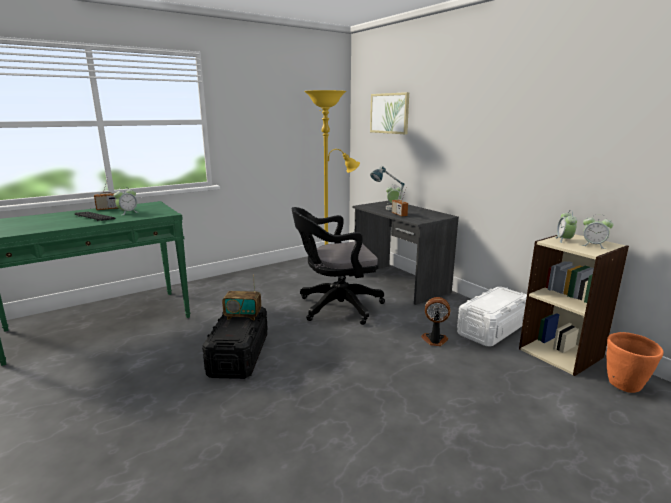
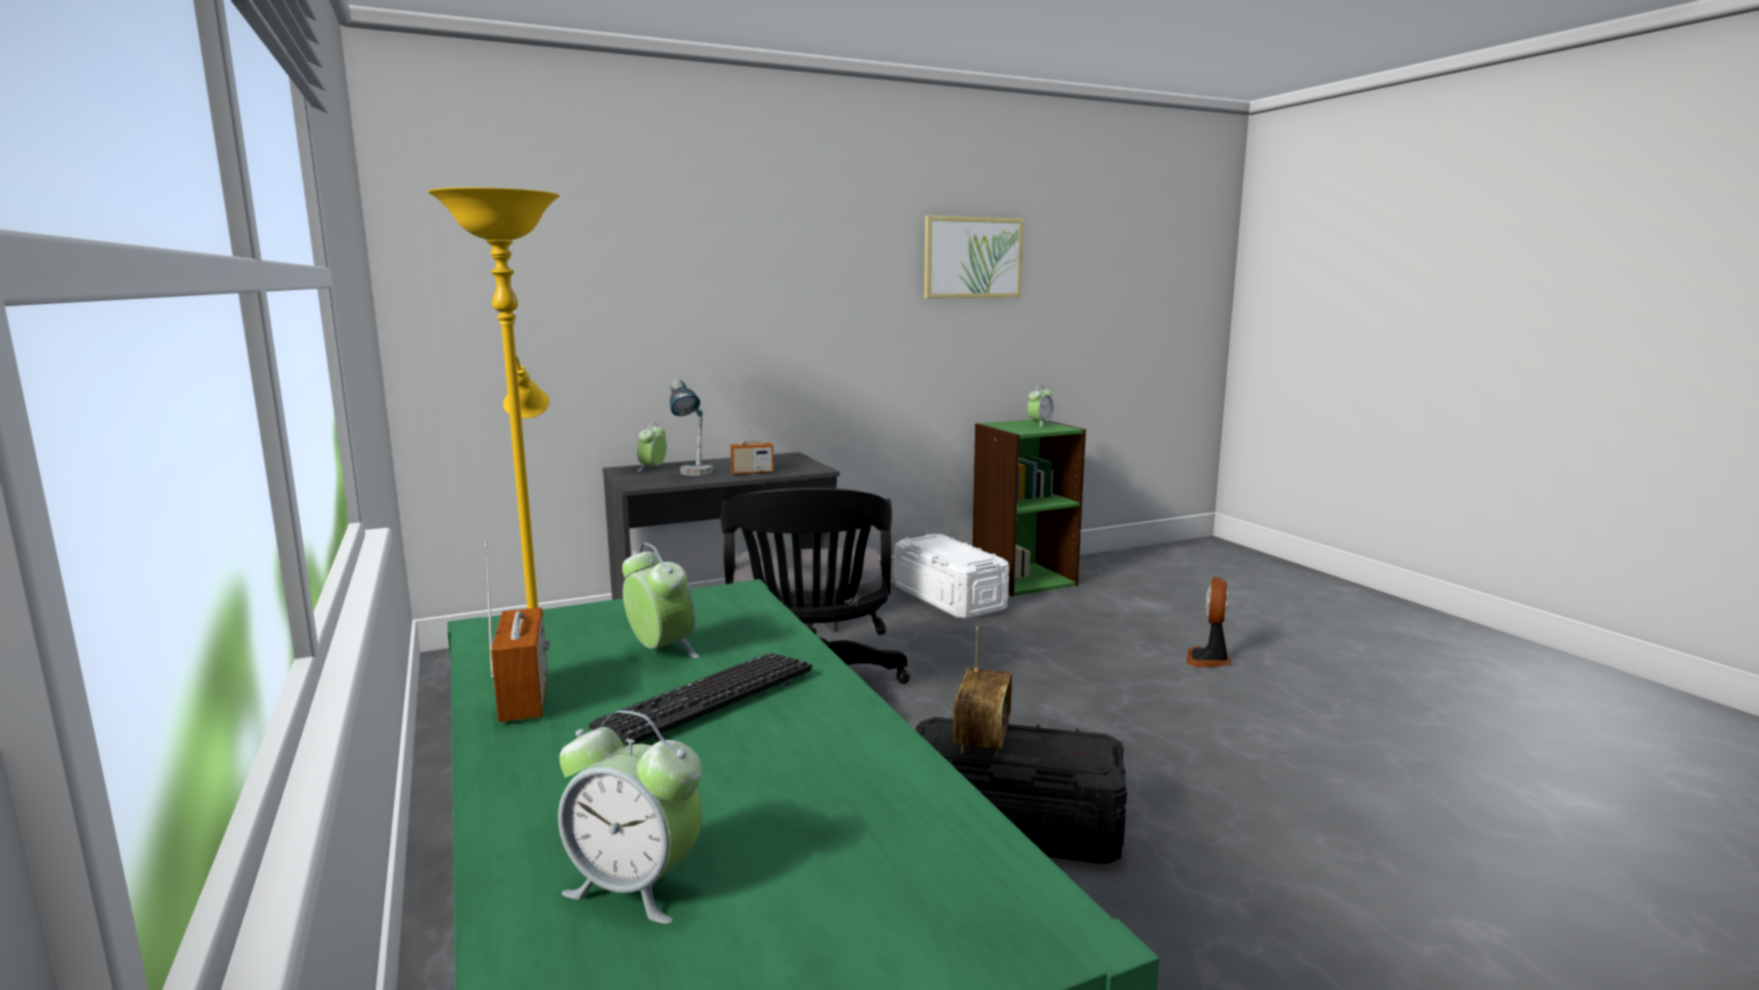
camera: 80 degrees left, 5 degrees down
(389, 113) = (559, 261): picture -> picture (972, 258)
(434, 340) = (979, 638): fan -> fan (1209, 660)
(561, 353) = (1023, 579): beige bookcase -> green bookcase
(564, 240) = (1016, 427): alarm clock -> alarm clock (635, 887)
(625, 386) = (1096, 571): orange planter -> none

